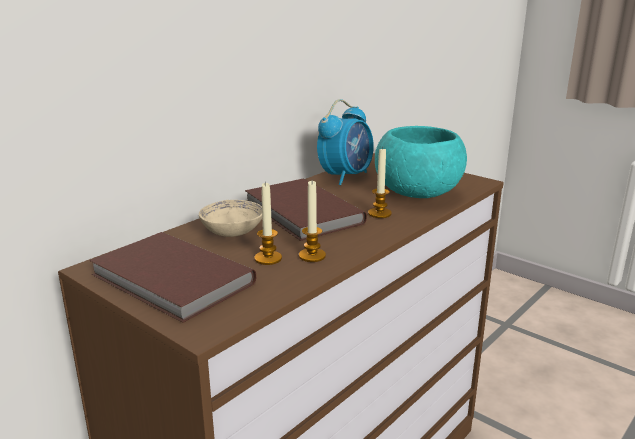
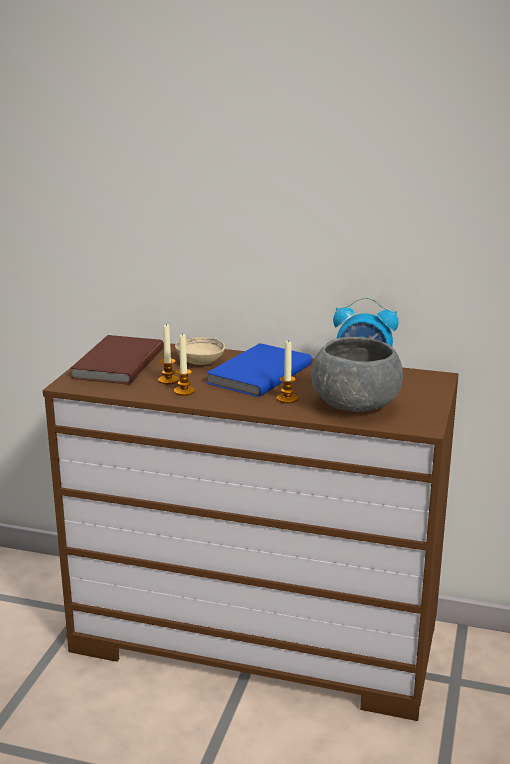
camera: 65 degrees right, 0 degrees up
(301, 213) = (257, 374): brown book -> blue book
(418, 193) = (356, 406): turquoise bowl -> grey bowl

